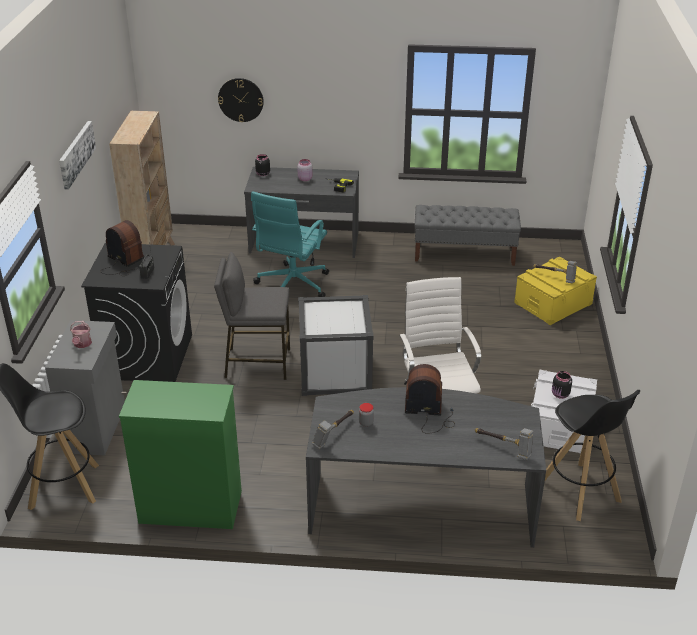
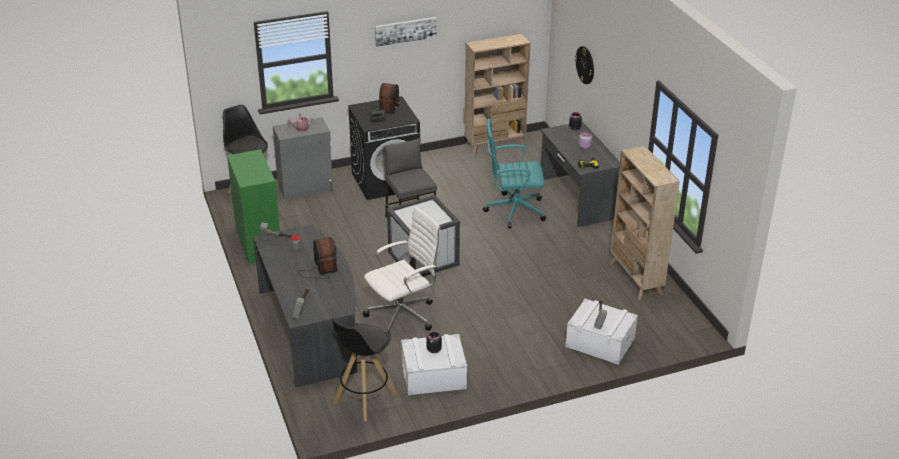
camera: 65 degrees right, 0 degrees up
(464, 254) = (635, 279): grey bench -> beige bookcase
(553, 303) = (600, 342): yellow storage box -> white storage box

